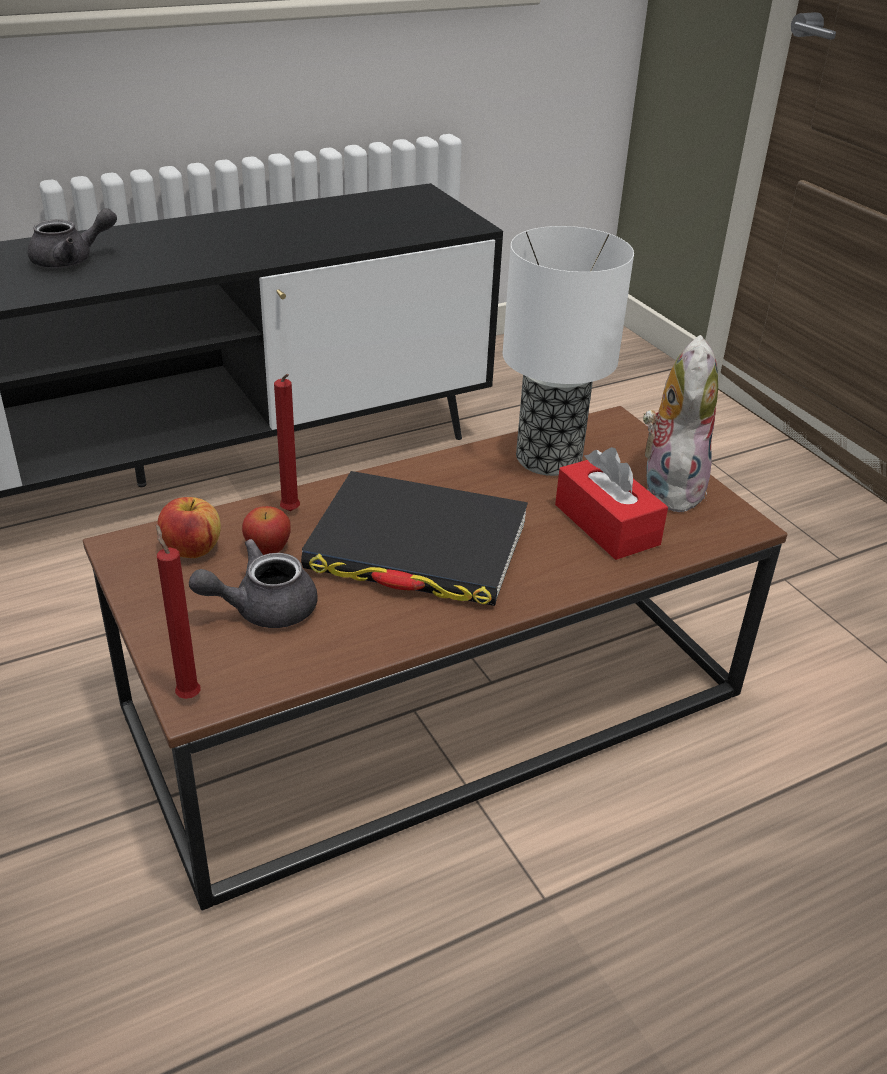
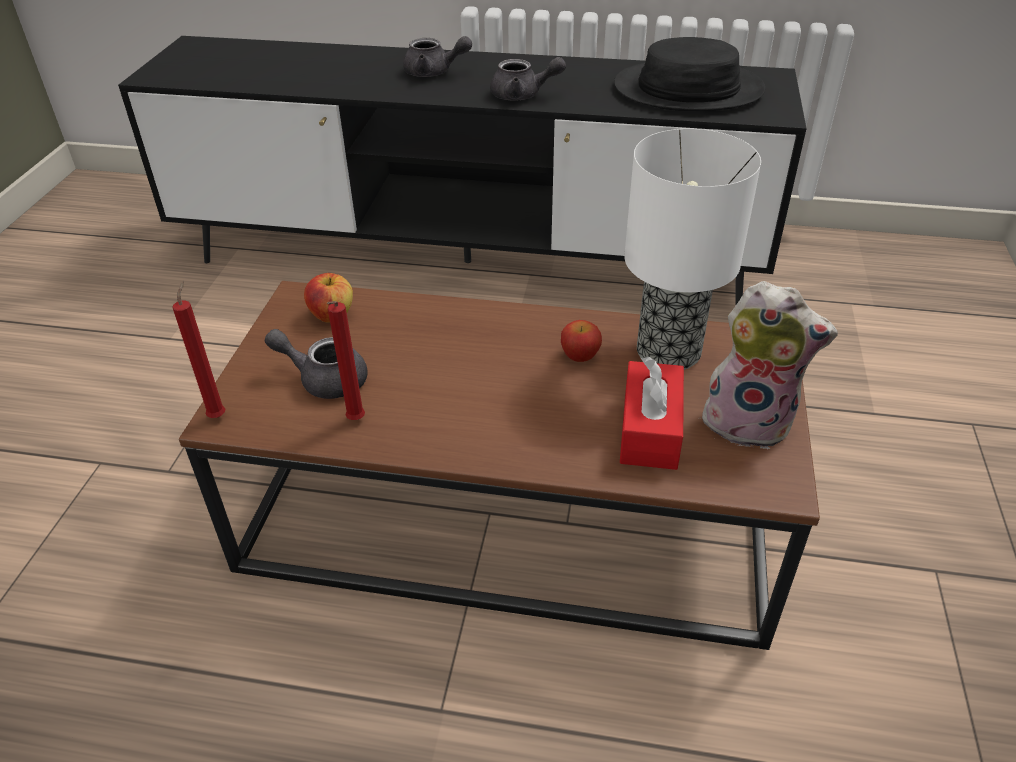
camera: 40 degrees right, 5 degrees up
(206, 261) = (523, 95): none -> grey teapot
(268, 549) = (377, 336): apple -> apple (580, 356)
(291, 513) = (422, 315): red candle -> red candle (354, 421)
(363, 220) = (688, 90): none -> black hat
(417, 547) = (477, 380): black book -> none
(668, 487) = (749, 421): plush toy -> plush toy turned 60 degrees clockwise

